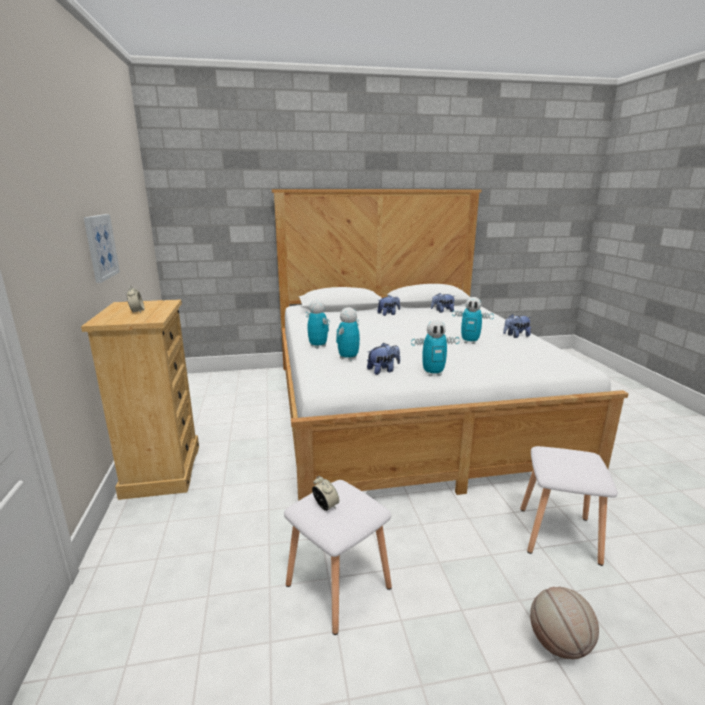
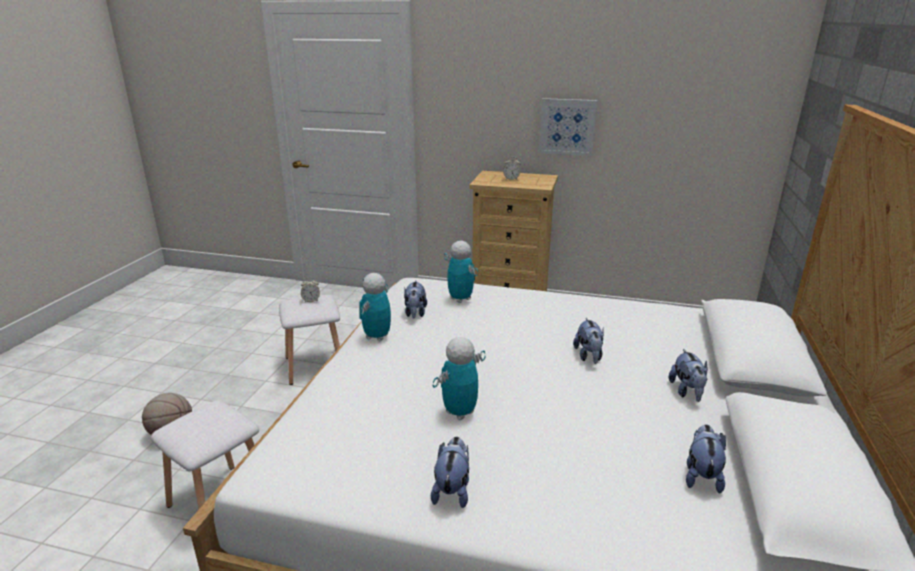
camera: 115 degrees right, 5 degrees up
(318, 346) = (526, 297): toy robot -> none
(381, 327) = (589, 356): none -> plush toy

